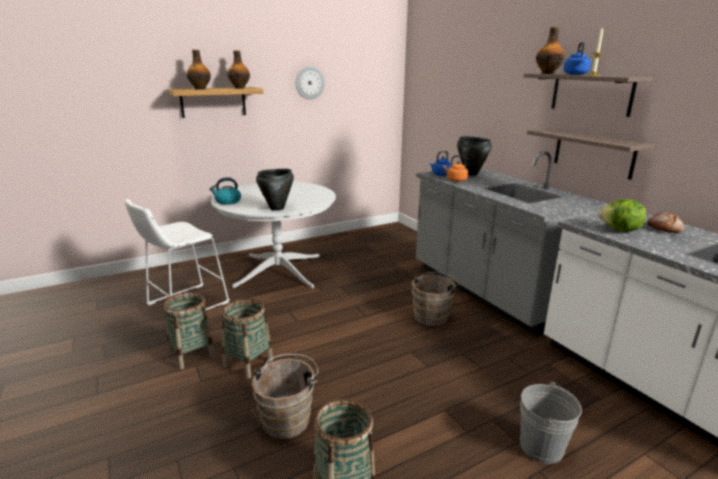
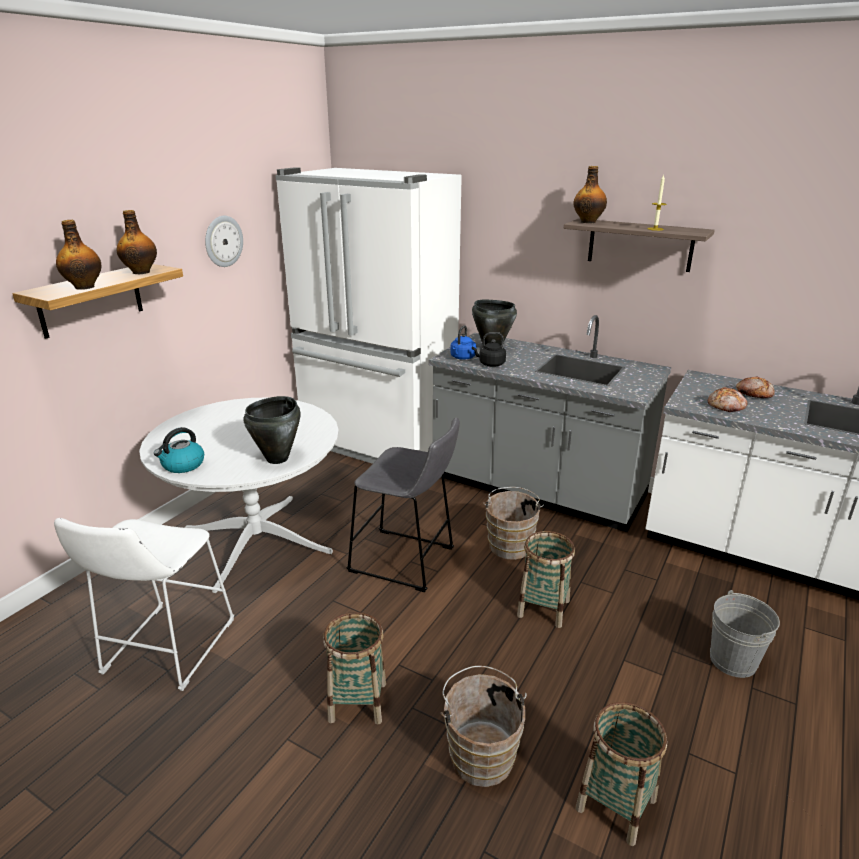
camera: 30 degrees left, 5 degrees up
(192, 355) = (265, 725): basket -> basket (543, 608)
(352, 305) = (406, 561): none -> grey stool
(399, 242) = (377, 445): none -> white fridge
(455, 180) = (490, 364): orange kettle -> black kettle
(575, 74) = (626, 225): blue kettle -> none
(593, 153) = (647, 312): shelf -> none
(620, 230) = (726, 406): lettuce -> bread

